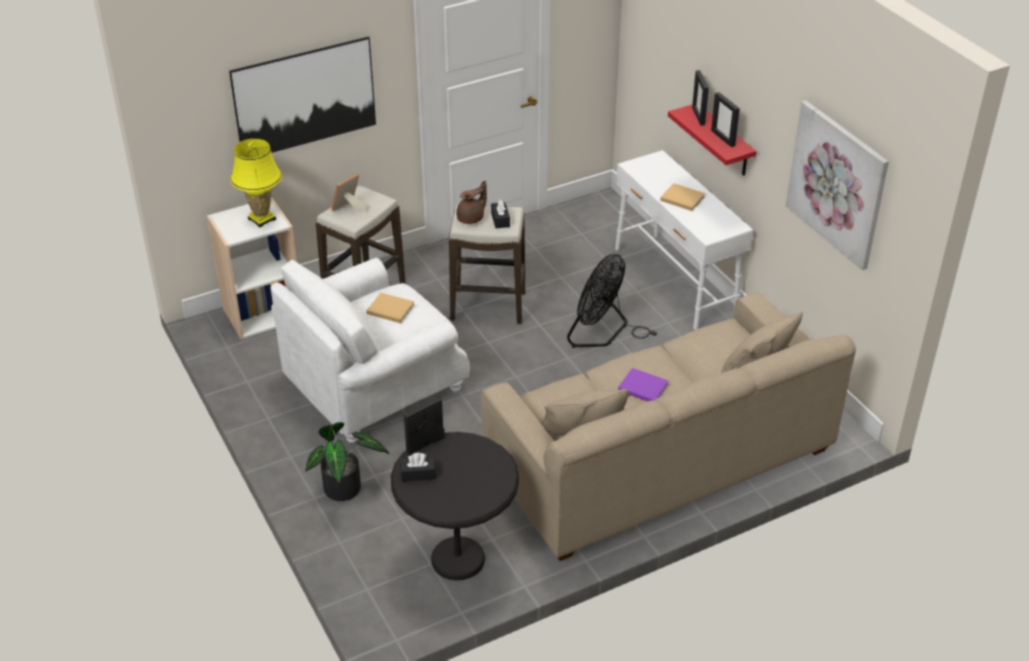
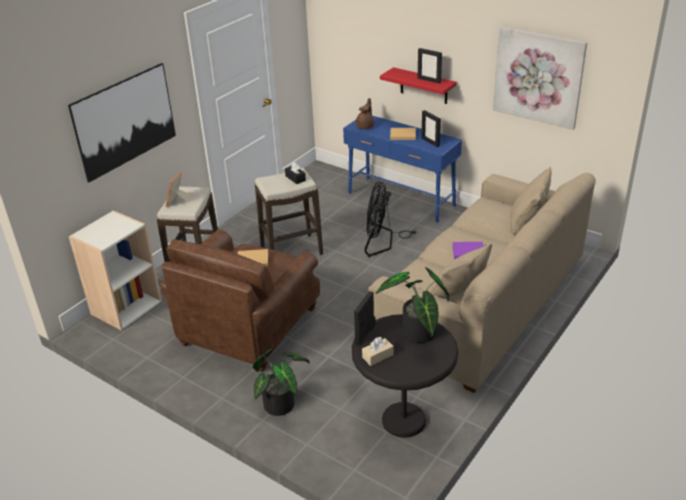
camera: 25 degrees left, 5 degrees down
(261, 219) = (117, 226): yellow table lamp -> none
(374, 385) = (249, 326): white armchair -> brown armchair
(418, 474) = (377, 356): black tissue box -> beige tissue box
(471, 218) = (274, 183): brown teapot -> brown teapot (365, 126)
(479, 467) = (418, 335): none -> potted plant
(674, 281) = (400, 200): white console table -> blue console table
(699, 116) = (402, 73): picture frame -> picture frame (430, 142)

